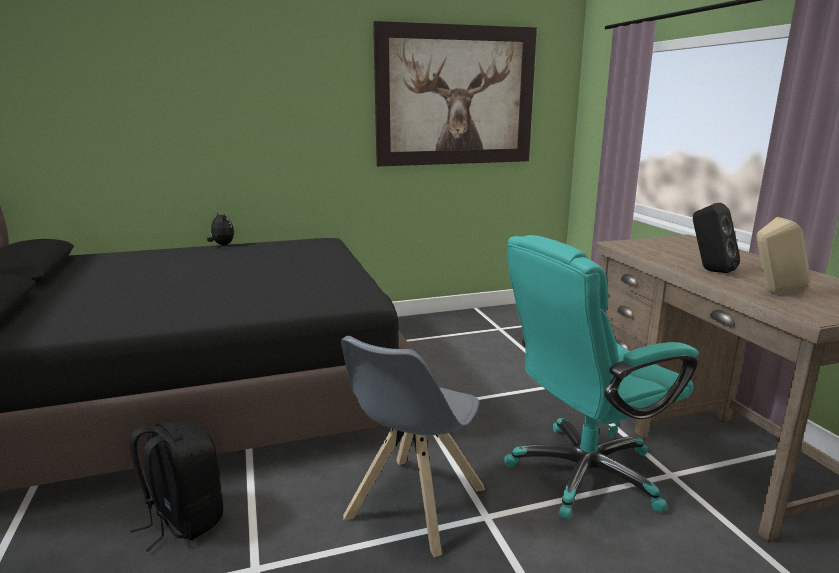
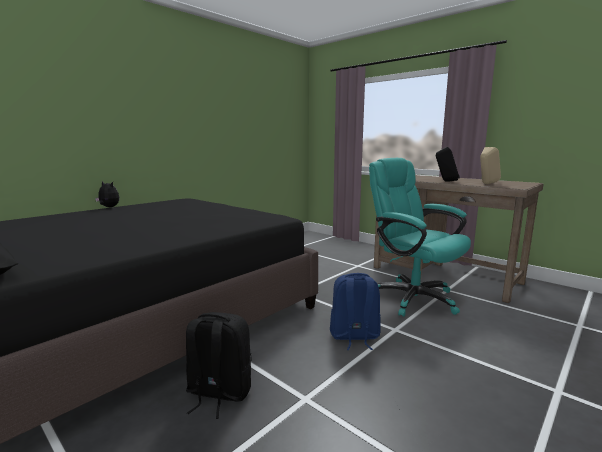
camera: 30 degrees left, 5 degrees down
(413, 505) = (354, 336): grey chair -> blue backpack
(456, 96) = (250, 105): picture -> none
(585, 472) = (413, 298): turquoise office chair -> turquoise office chair turned 105 degrees clockwise

